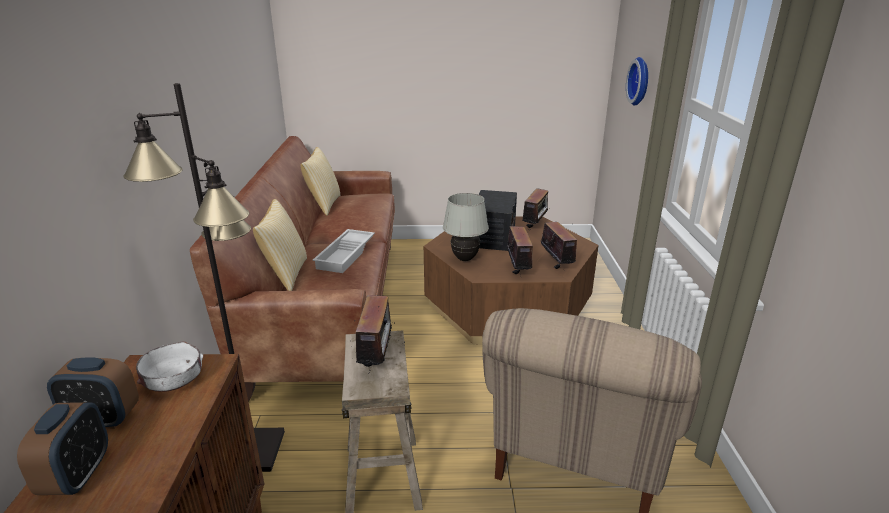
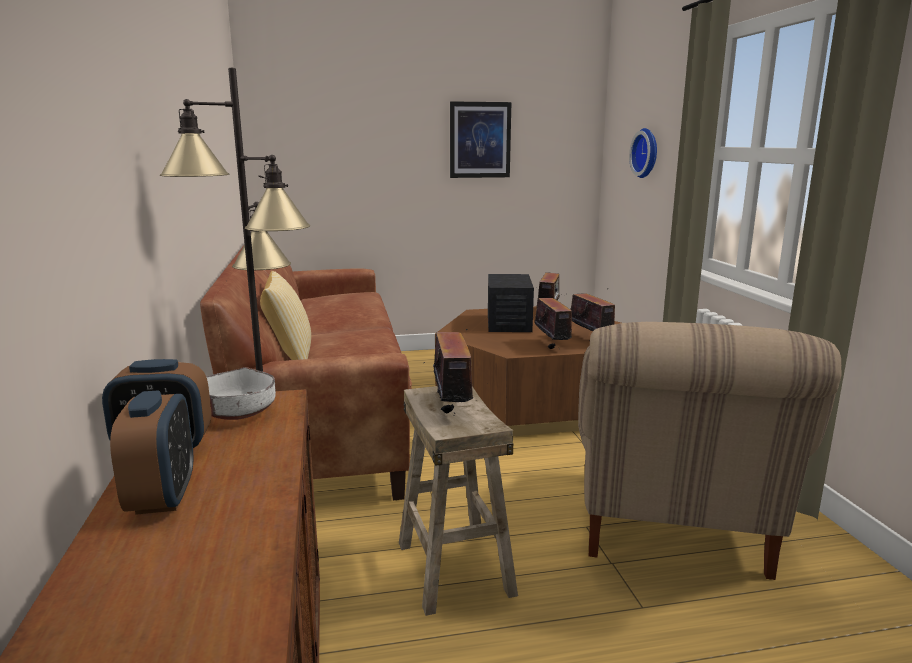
camera: 10 degrees left, 10 degrees down
(323, 205) = (303, 303): pillow -> none
(346, 255) = (357, 337): white tray -> none
(465, 259) = (488, 341): white table lamp -> none
(491, 55) = (480, 140): none -> picture

